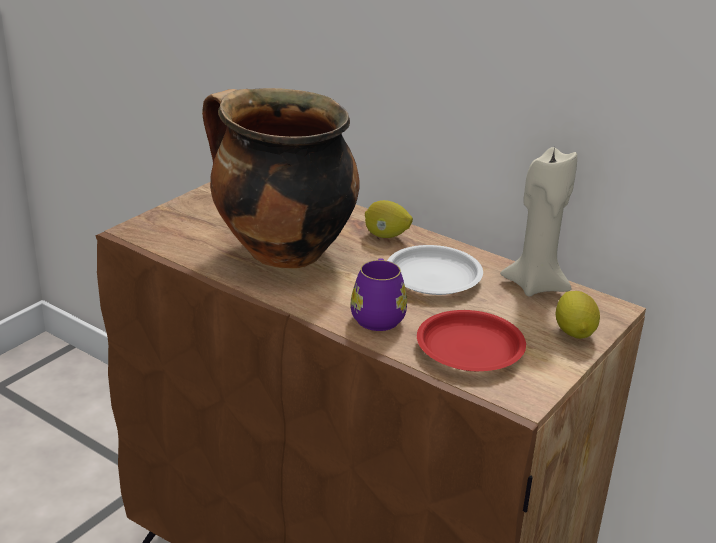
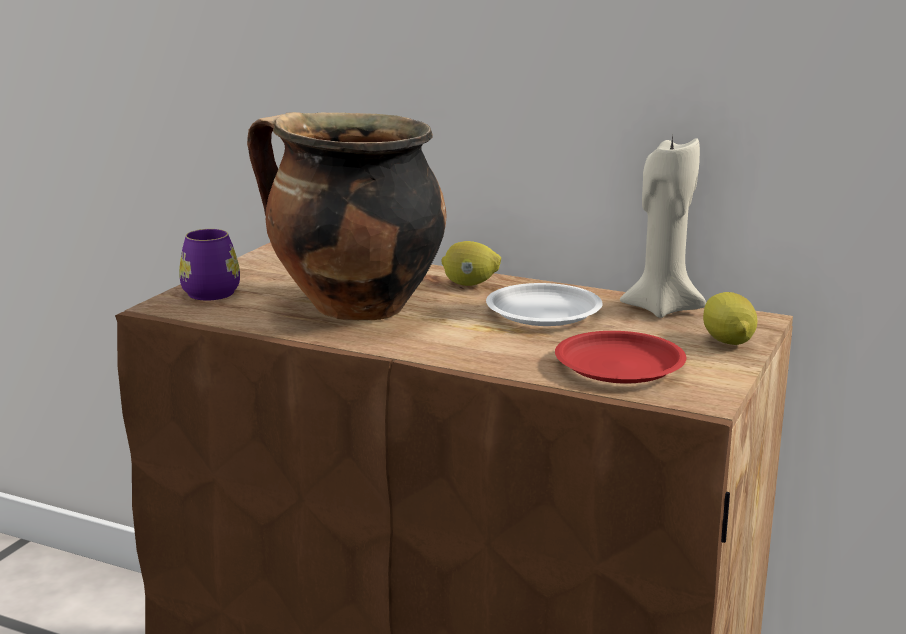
camera: 10 degrees left, 10 degrees down
(378, 315) = (498, 349): purple mug -> purple mug (211, 290)

